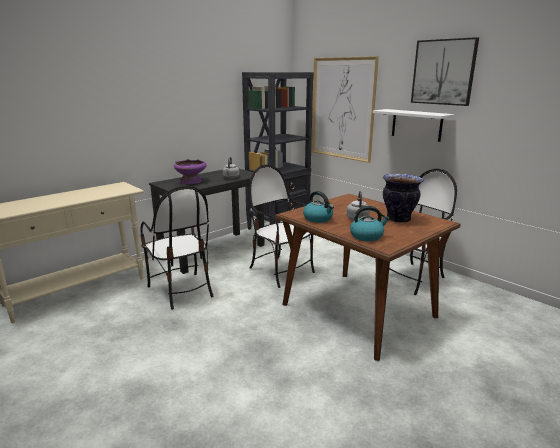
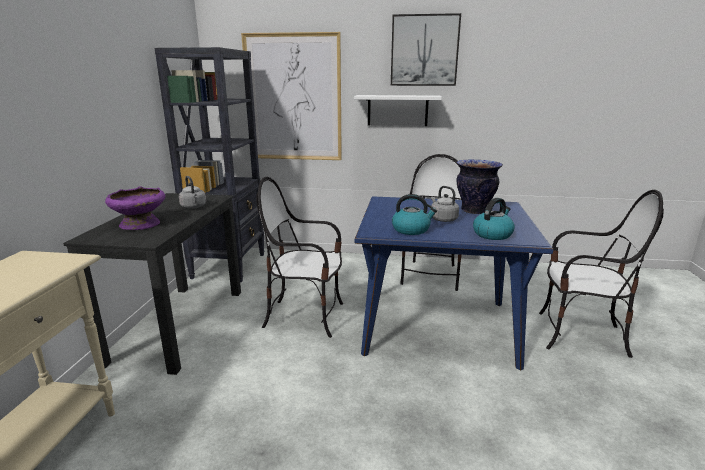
camera: 40 degrees left, 0 degrees up
(181, 290) = (207, 400): chair -> chair (580, 335)
(357, 310) = (437, 327): brown dining table -> blue dining table

